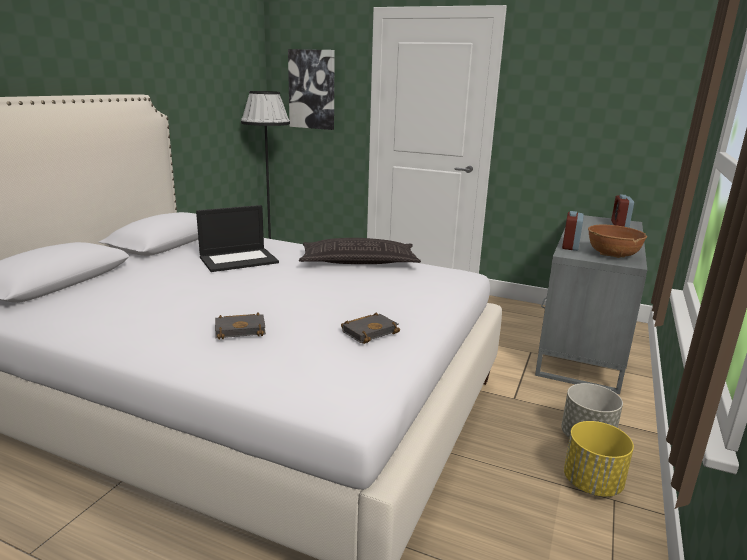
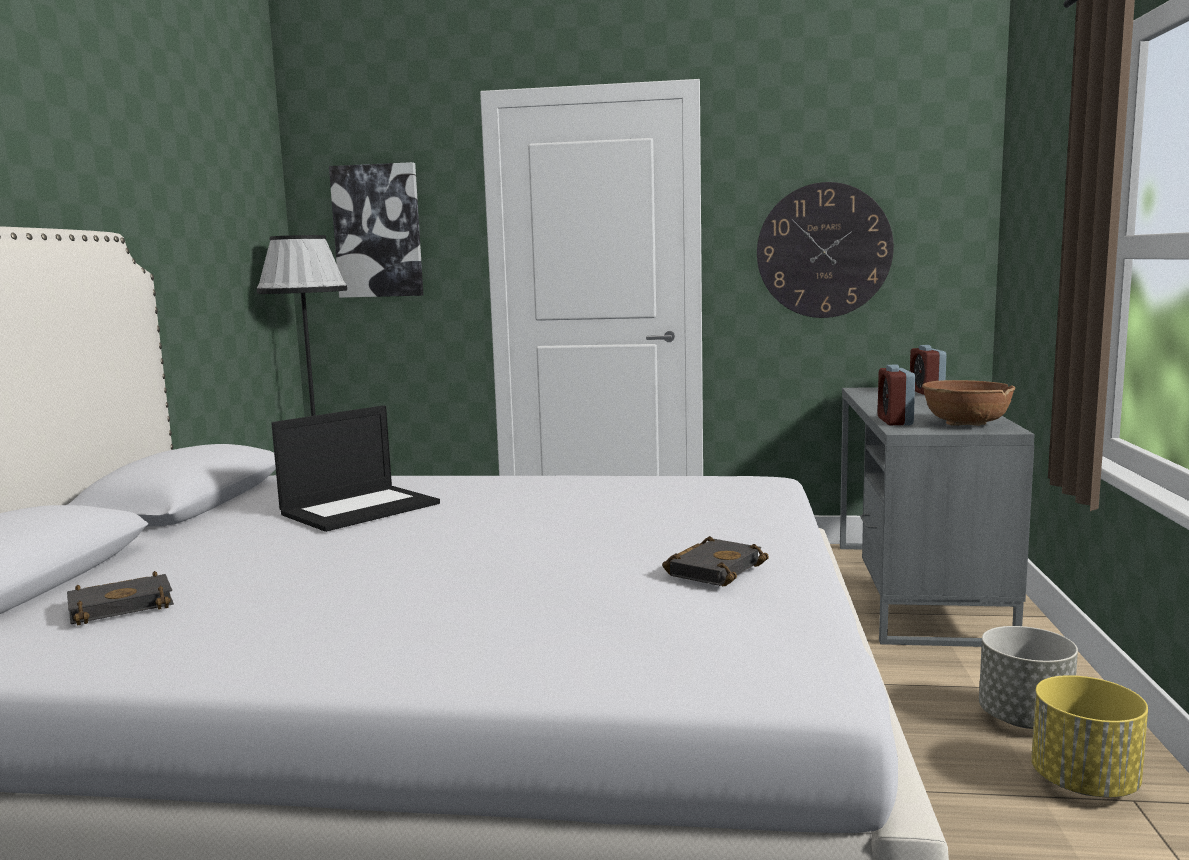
camera: 15 degrees left, 10 degrees down
(241, 329) = (484, 601): black book -> black book (124, 605)
(359, 262) = (578, 485): pillow -> none
(572, 125) = (824, 250): none -> wall clock

